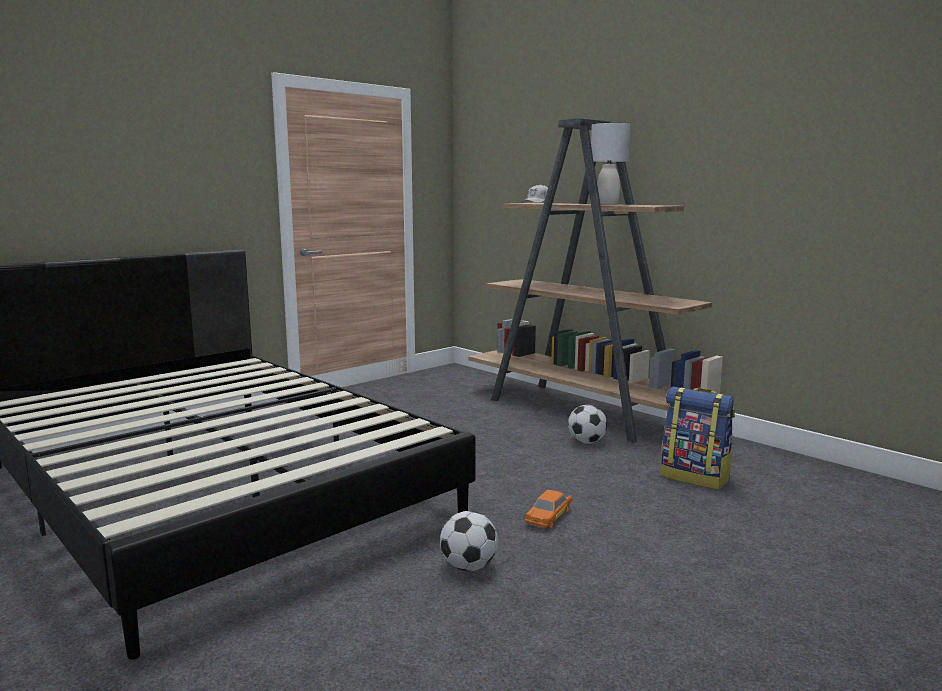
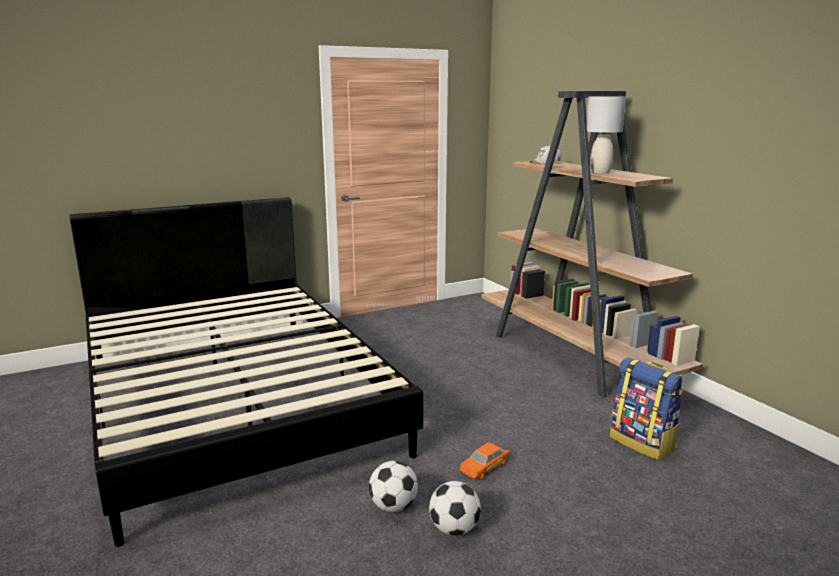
camera: 15 degrees right, 5 degrees up
(586, 442) = (559, 391): football -> football (454, 529)

